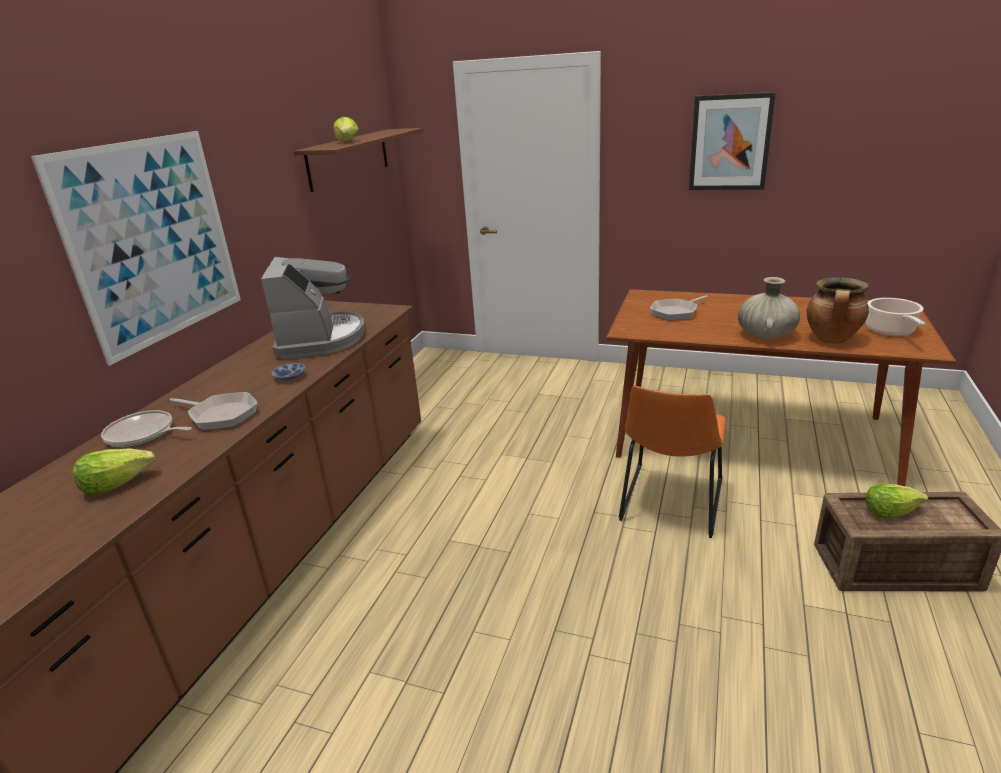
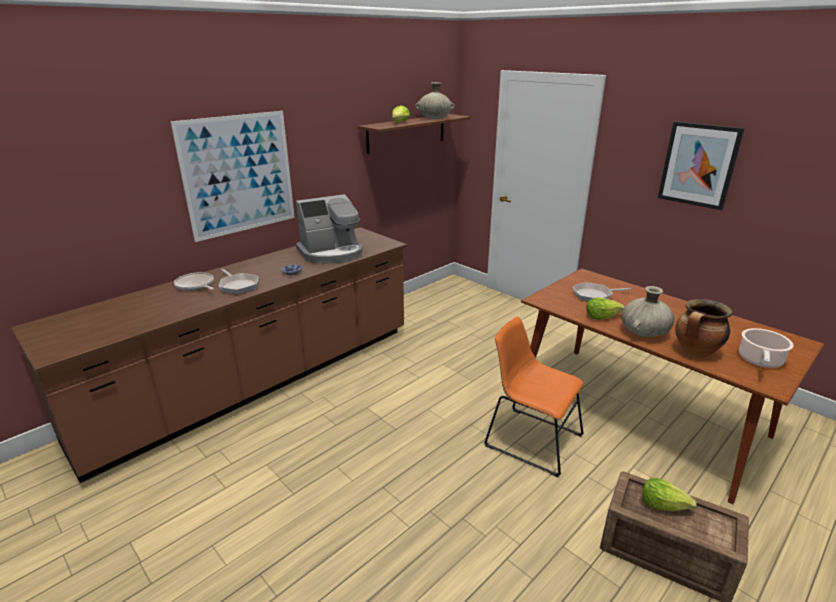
camera: 25 degrees right, 0 degrees up
(117, 484) = (162, 308): lettuce -> lettuce (601, 317)
(320, 339) = (331, 253): coffee machine -> coffee machine turned 45 degrees clockwise
(382, 133) = (434, 118): none -> beige vase
(670, 503) = (529, 439): orange chair -> orange chair turned 75 degrees clockwise

